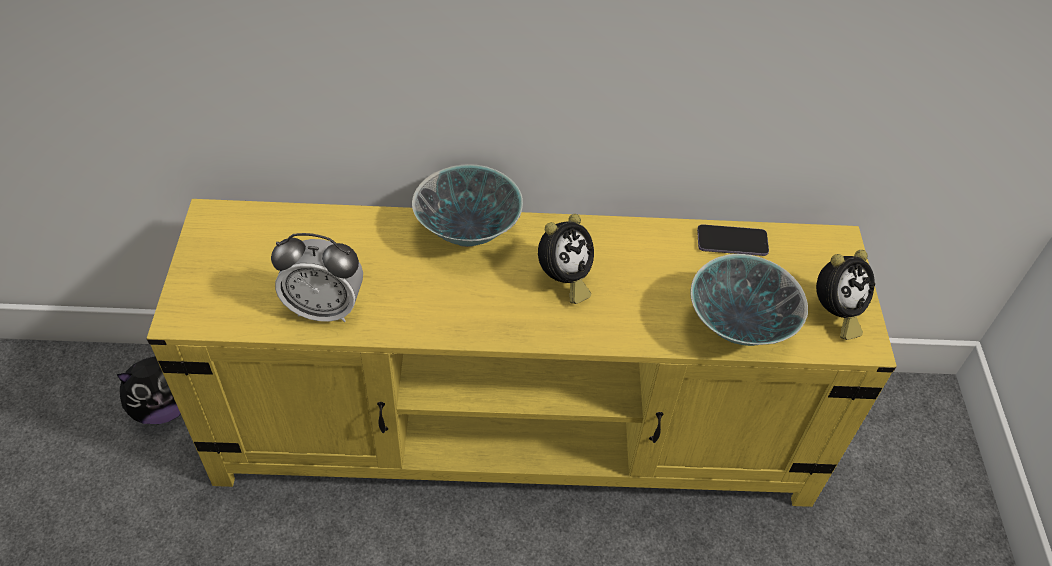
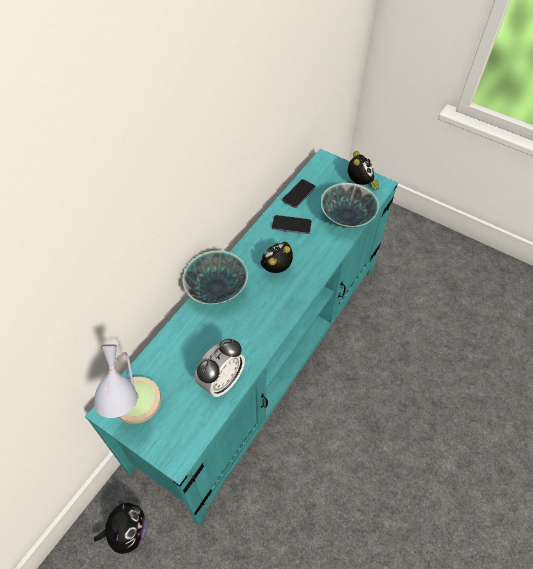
camera: 55 degrees left, 5 degrees up
(225, 241) = (135, 411): none -> table lamp
(518, 430) = (264, 357): yellow tv stand -> turquoise tv stand
(563, 280) = (276, 268): alarm clock -> alarm clock turned 120 degrees counterclockwise
(661, 261) = (291, 225): none -> phone

